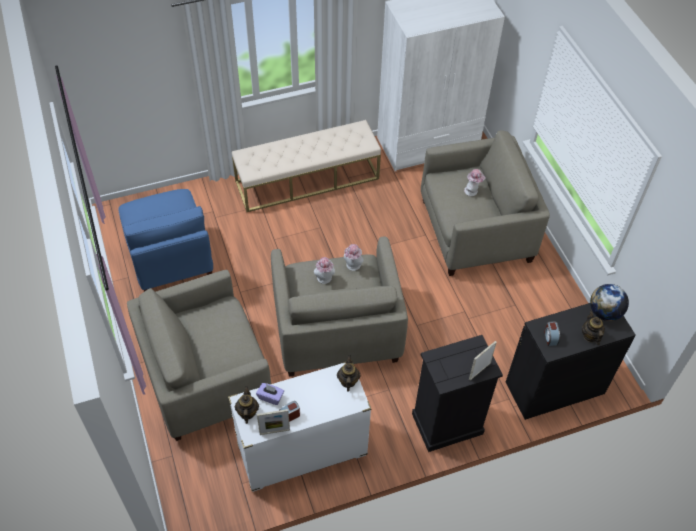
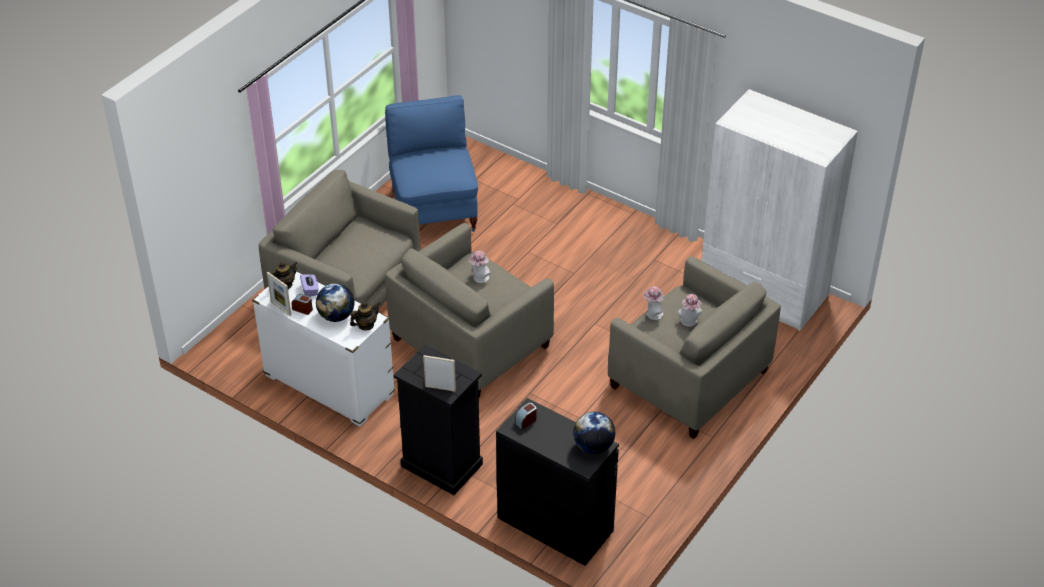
camera: 55 degrees right, 10 degrees down
(172, 266) = (434, 210): blue chair -> blue chair turned 135 degrees clockwise
(307, 180) = (620, 235): beige bench -> none
(319, 396) = (336, 316): none -> globe
(352, 266) = (512, 288): hat -> hat (652, 315)
(590, 336) = (555, 447): teapot -> none

